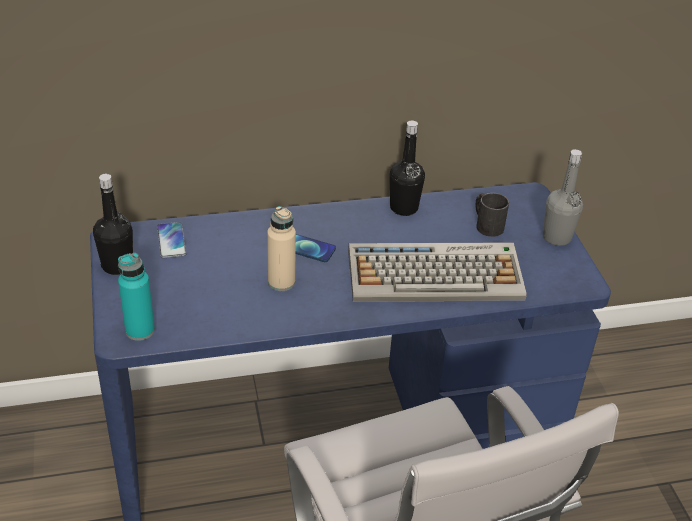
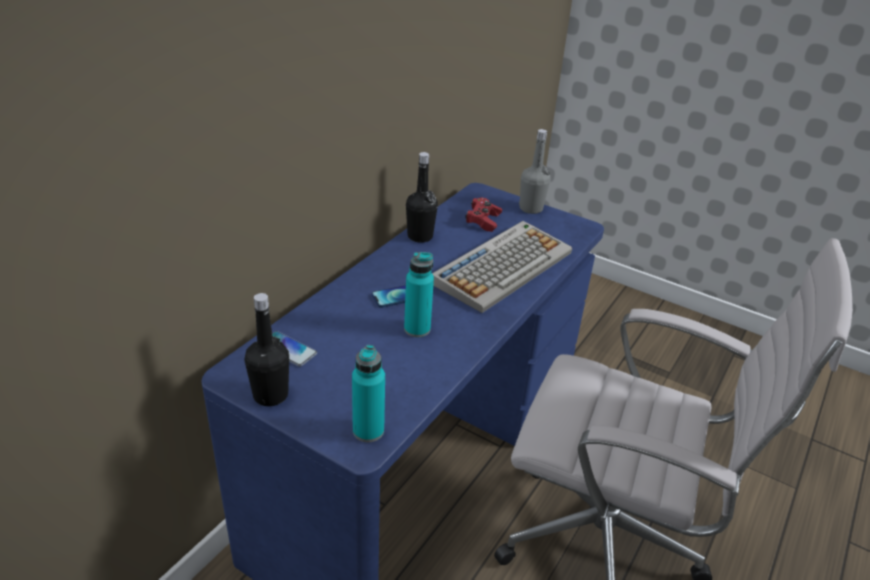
camera: 45 degrees left, 5 degrees down
(281, 282) = (417, 329): beige bottle -> turquoise bottle
(486, 224) = (483, 221): black mug -> red game controller

